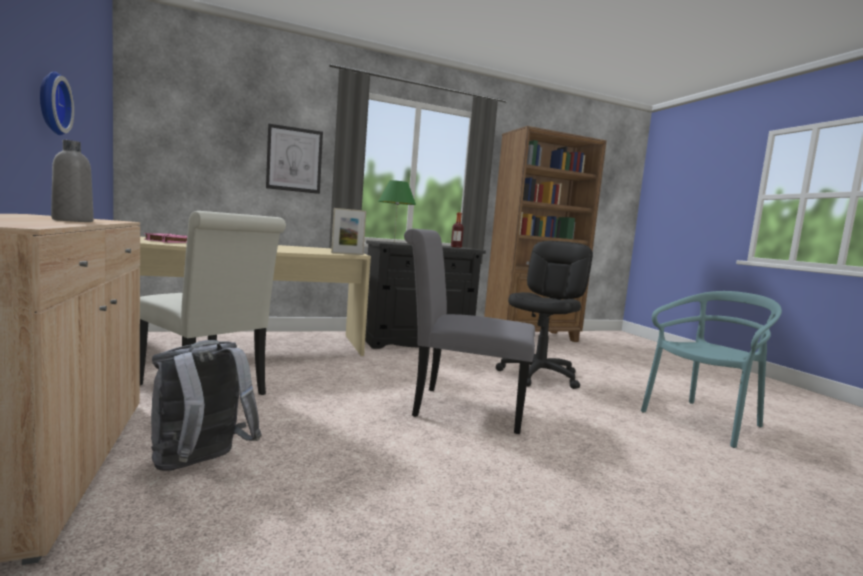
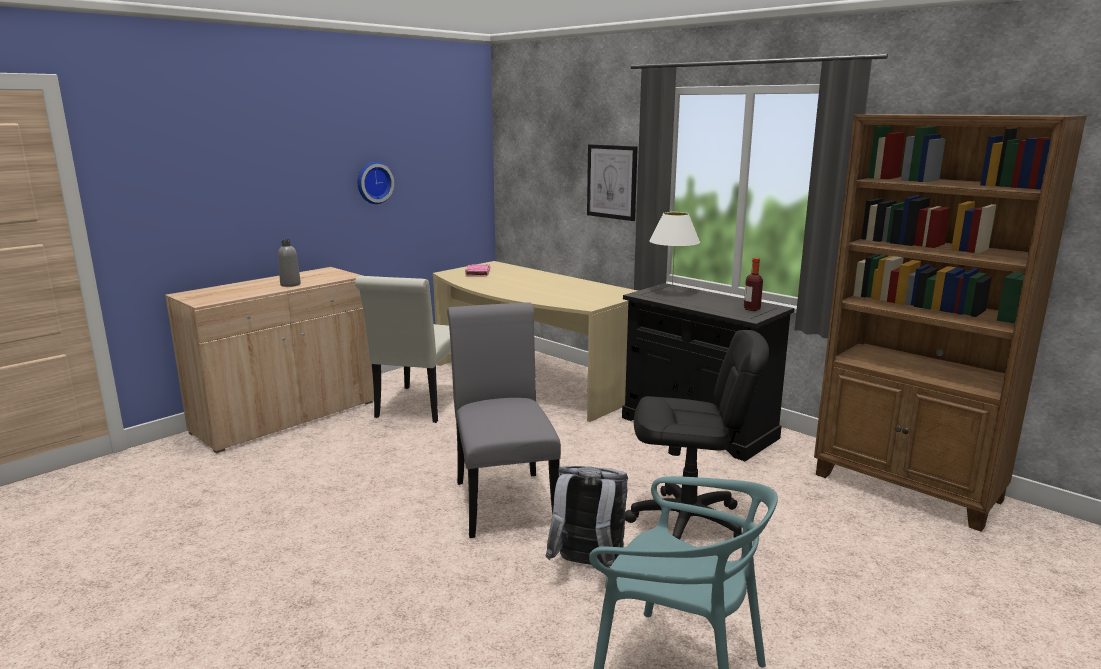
camera: 65 degrees right, 10 degrees up
(200, 465) = (315, 447): grey backpack -> grey backpack (587, 566)
(347, 254) = (576, 305): picture frame -> none
(394, 242) = (672, 292): green table lamp -> white table lamp

